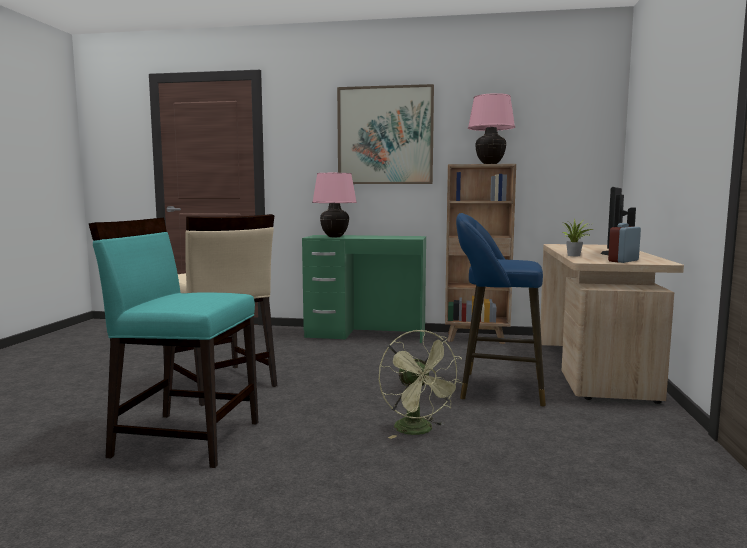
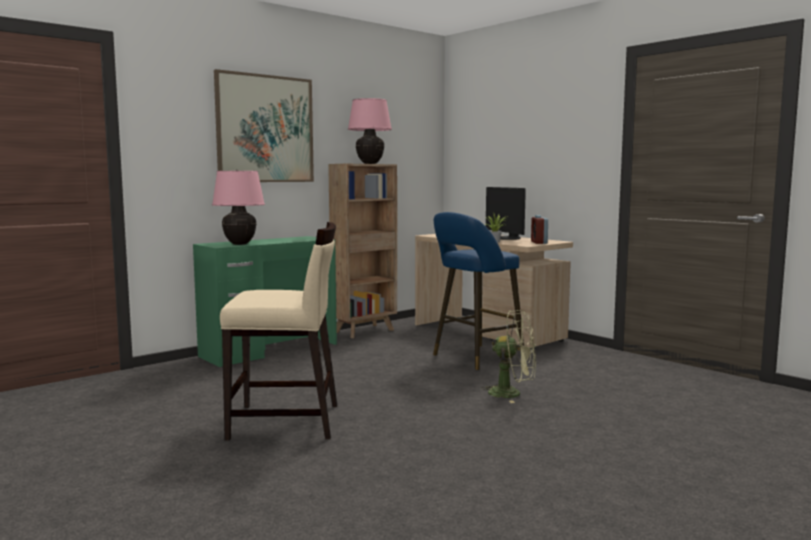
camera: 50 degrees left, 0 degrees up
(186, 438) = (400, 458): turquoise chair -> none

